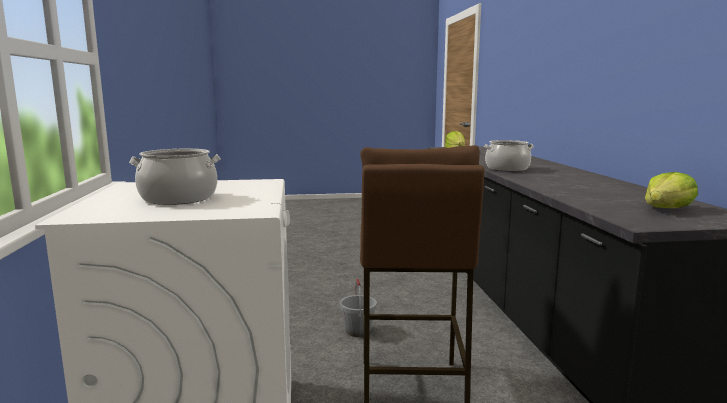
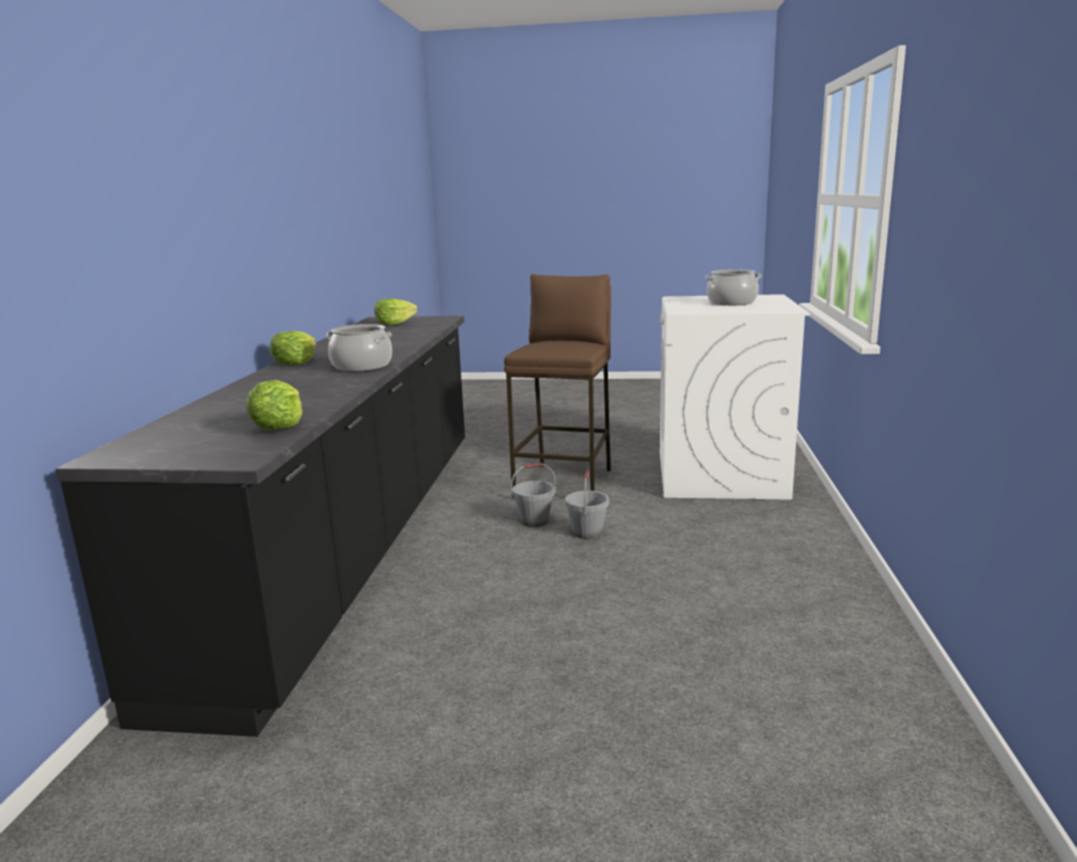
camera: 165 degrees left, 5 degrees up
(409, 338) = (534, 521): none -> grey bucket
(566, 169) = (295, 362): none -> lettuce

